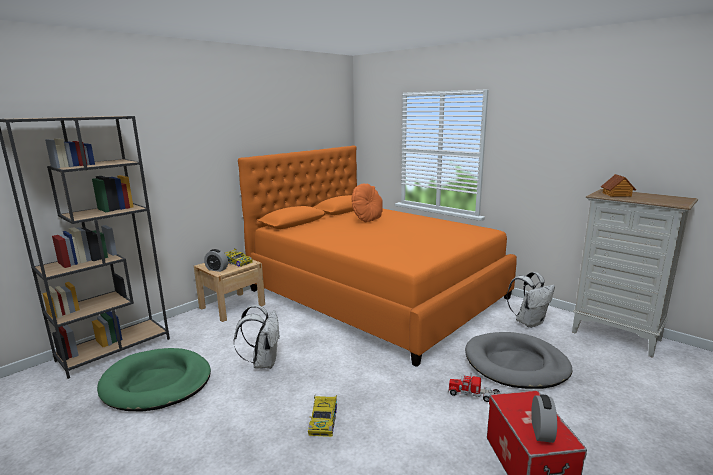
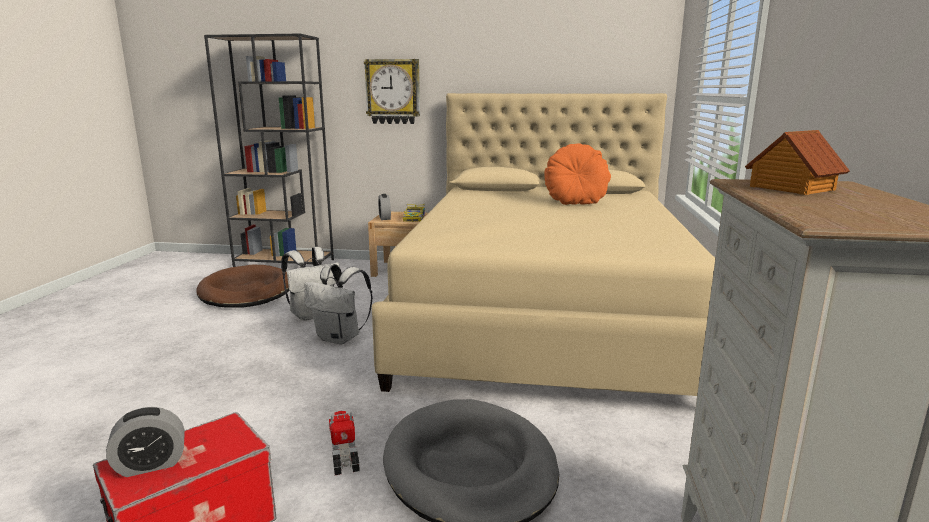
camera: 55 degrees right, 0 degrees up
(157, 383) = (246, 291): green dog bed -> brown dog bed
(191, 161) = (393, 92): none -> wall clock
(323, 420) = (228, 371): toy car -> none
(376, 294) = (545, 317): orange bed -> beige bed
(529, 322) = (648, 455): white backpack -> white backpack (340, 338)

